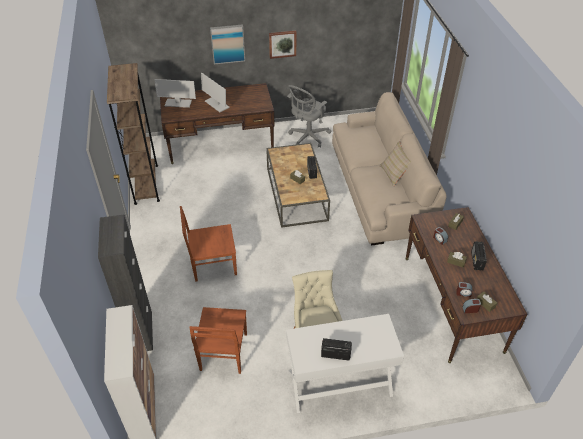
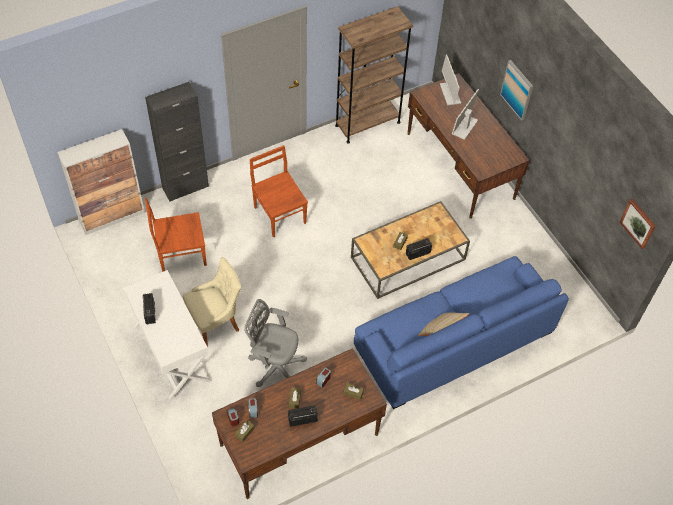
camera: 70 degrees right, 10 degrees up
(282, 44) = (555, 141): picture -> picture (638, 223)
(307, 137) = (512, 246): grey office chair -> grey office chair (275, 366)
(380, 188) = (453, 339): beige sofa -> blue sofa

